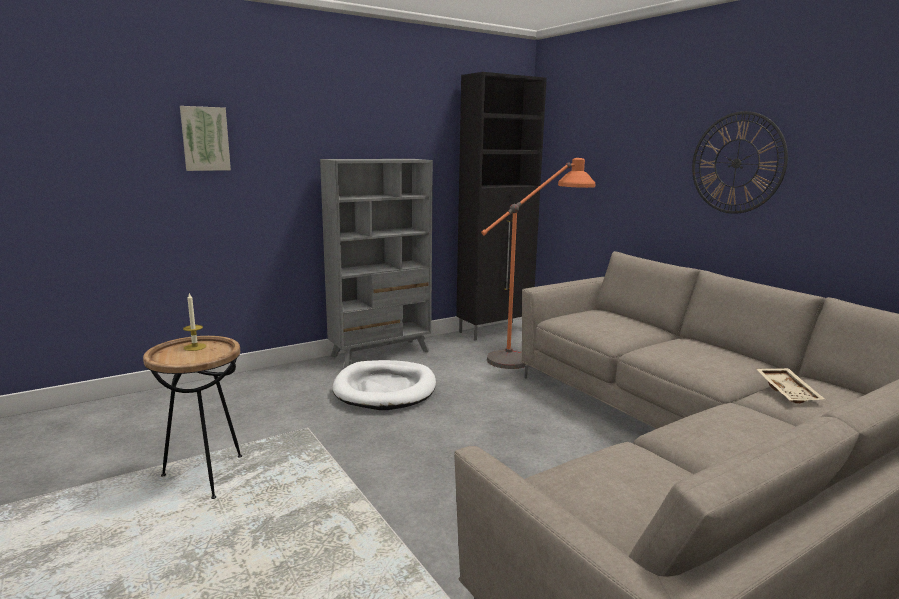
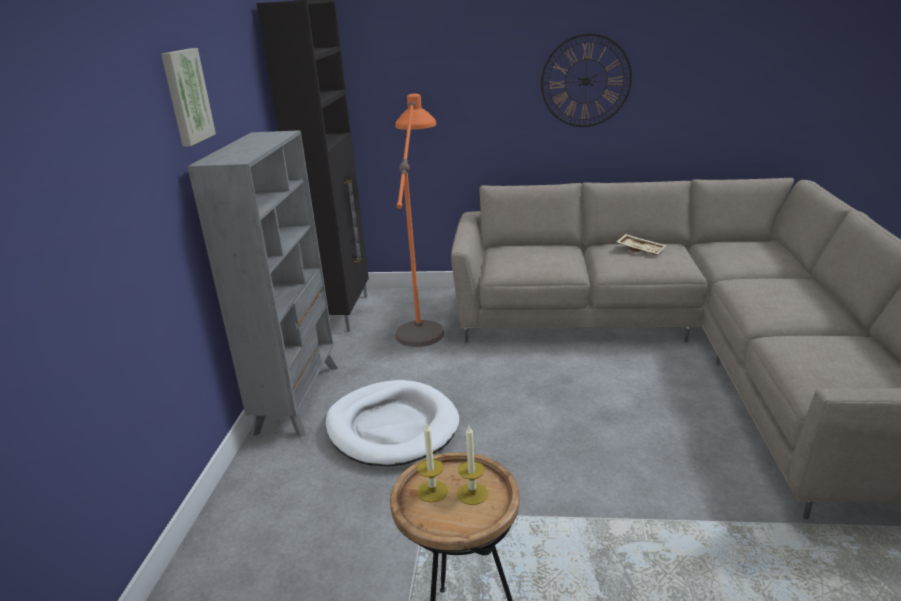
camera: 50 degrees left, 10 degrees up
(198, 356) = (472, 493): none -> candle
(205, 139) = (67, 184): picture -> picture (186, 96)
(788, 392) = (727, 257): beige tray -> beige tray (641, 249)

